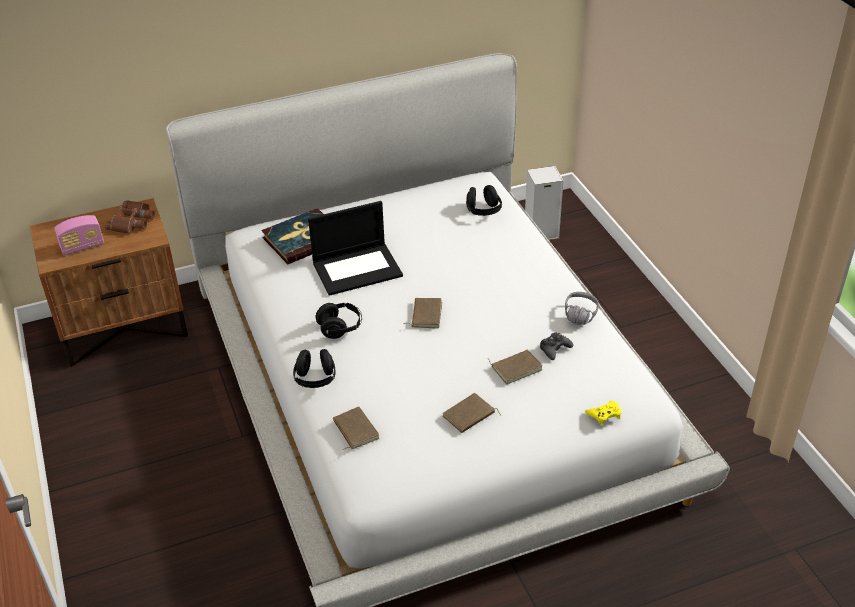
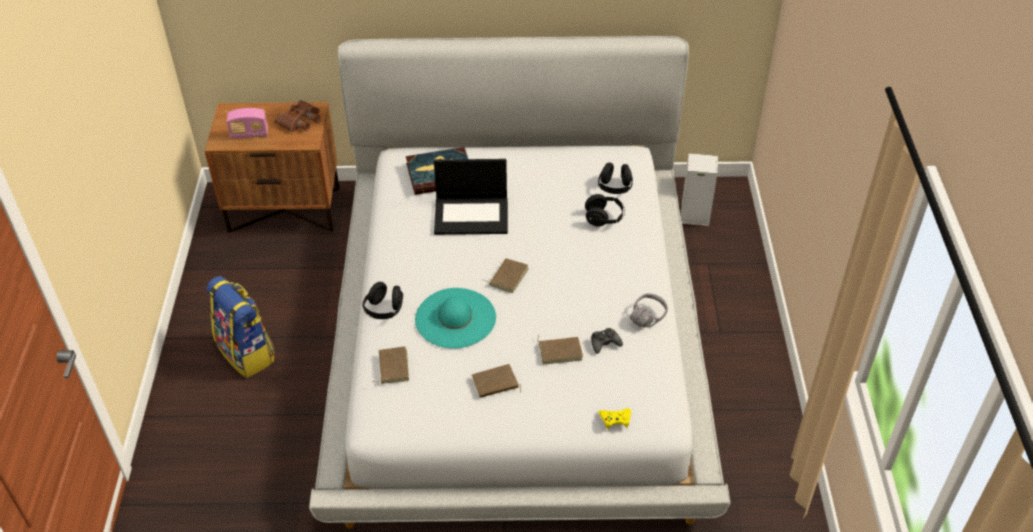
camera: 20 degrees right, 5 degrees up
(152, 480) = (247, 353): none -> backpack
(340, 328) = (428, 268): black headphones -> black headphones (604, 218)
(394, 366) = (455, 318): none -> turquoise hat

